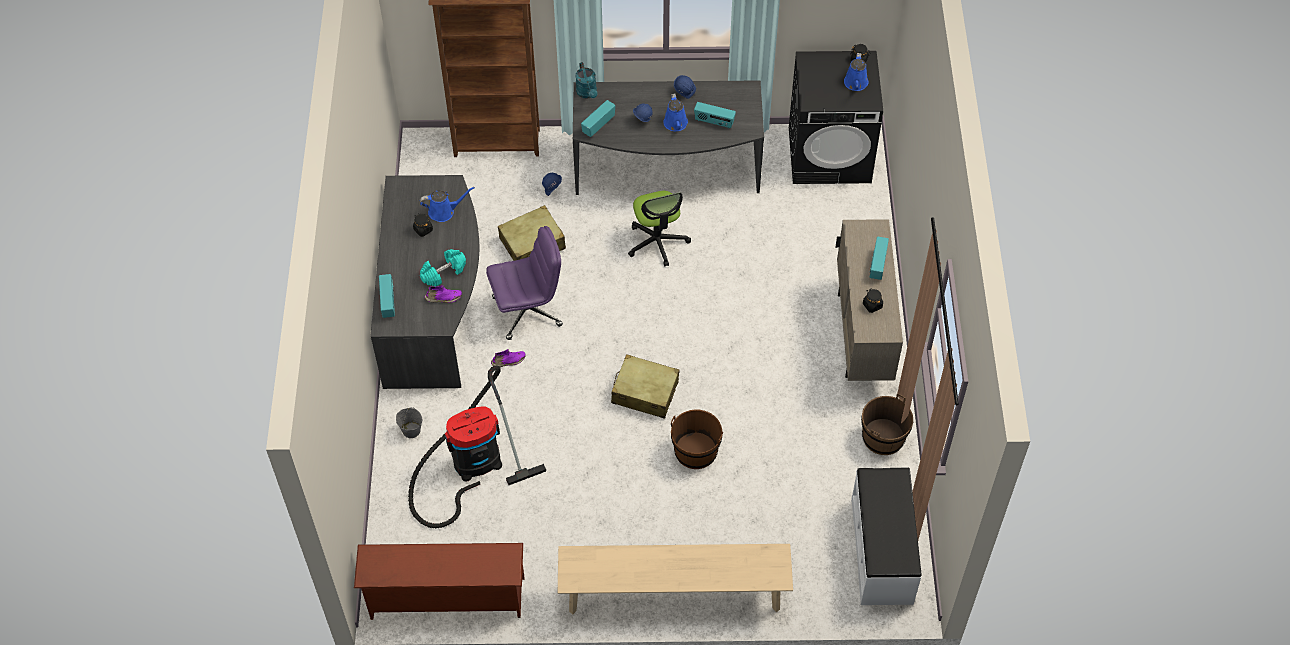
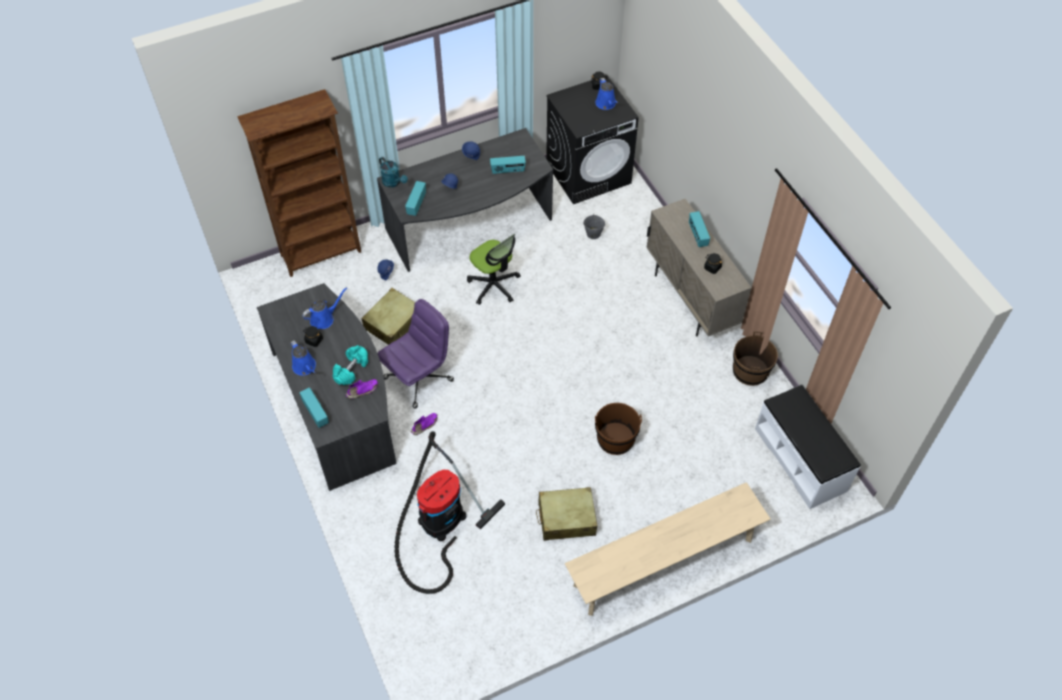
camera: 25 degrees left, 0 degrees up
(411, 430) = (372, 516): grey bucket -> grey bucket (593, 234)
(446, 599) = (479, 650): brown shoe rack -> none
(645, 392) = (549, 408): beige suitcase -> beige suitcase (566, 518)
(676, 124) = (478, 183): blue watering can -> blue watering can (305, 367)

